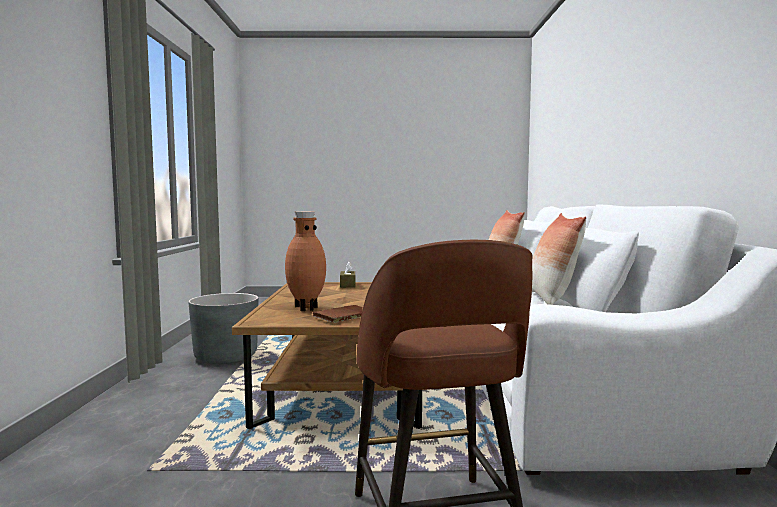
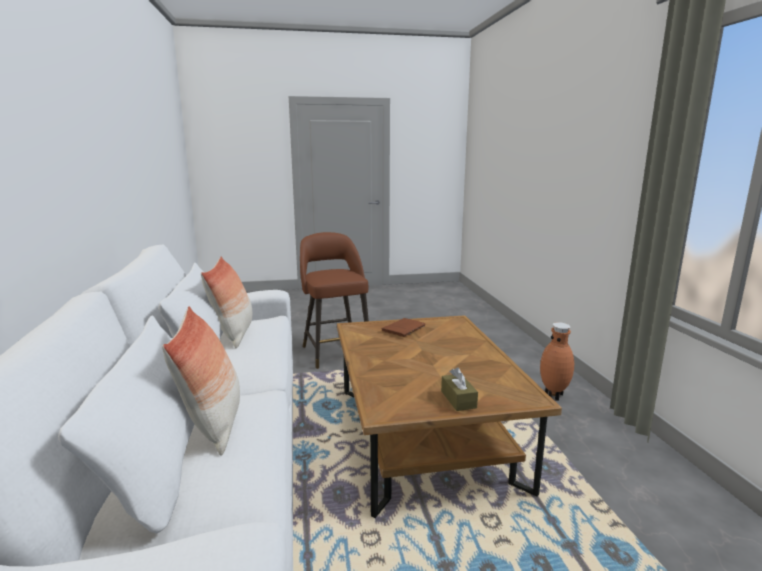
camera: 170 degrees right, 10 degrees up
(226, 357) = (613, 476): grey planter -> none
(305, 308) = (445, 339): brown vase -> brown vase (554, 396)

